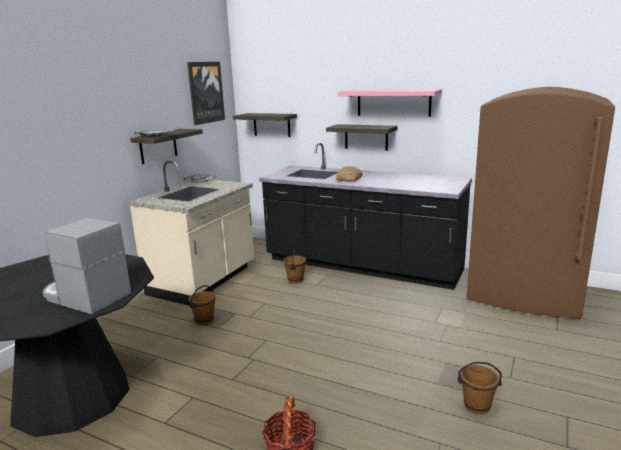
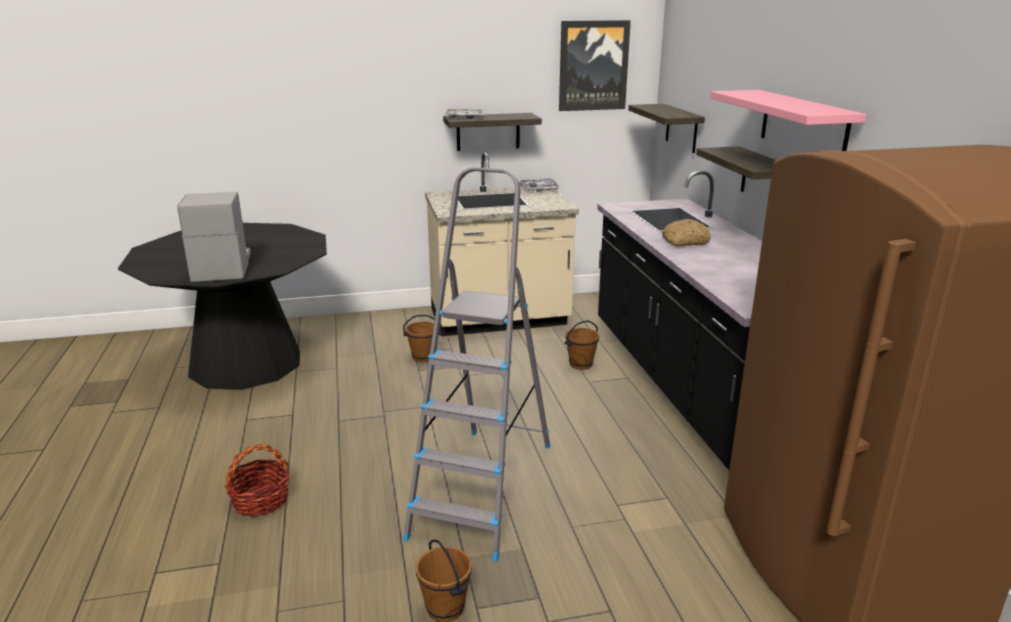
camera: 50 degrees right, 5 degrees up
(379, 353) = (483, 488): none -> grey step ladder

